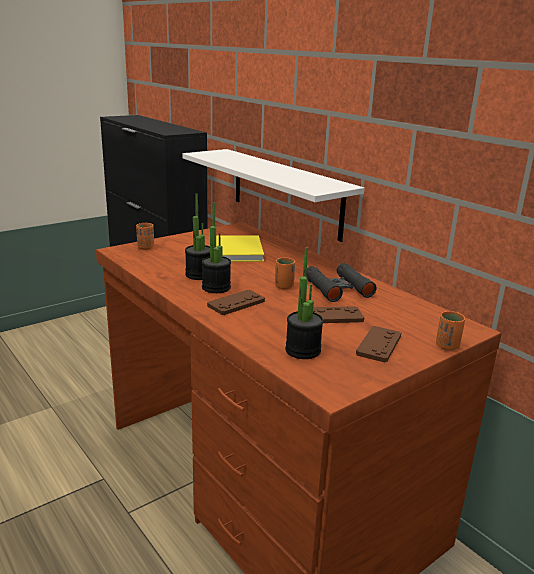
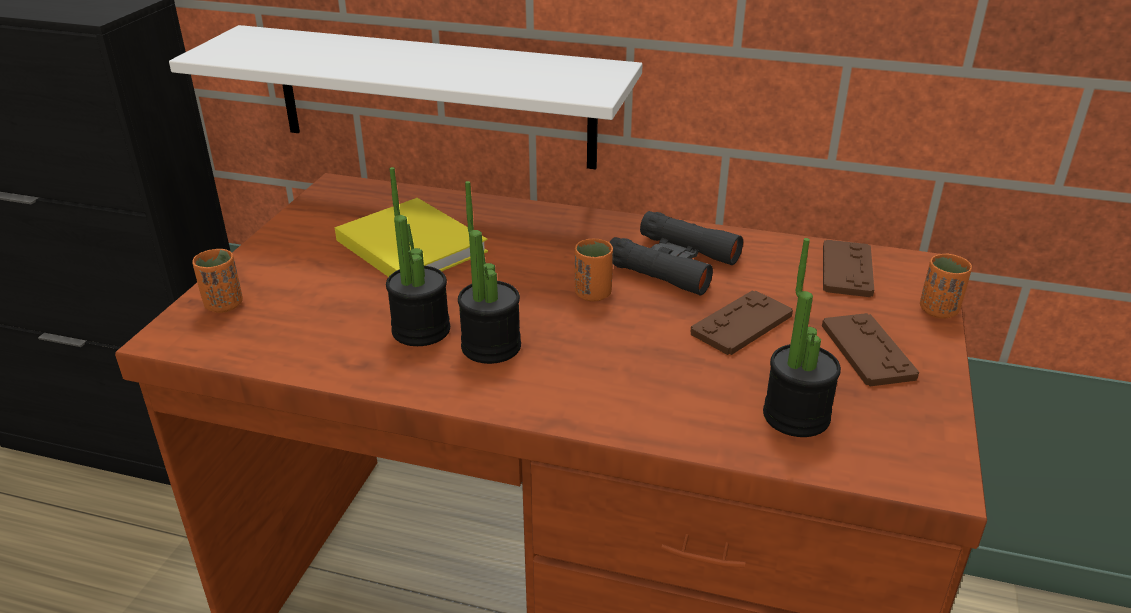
camera: 35 degrees left, 10 degrees up
(236, 303) = (572, 367): brown game controller -> brown game controller (847, 270)

